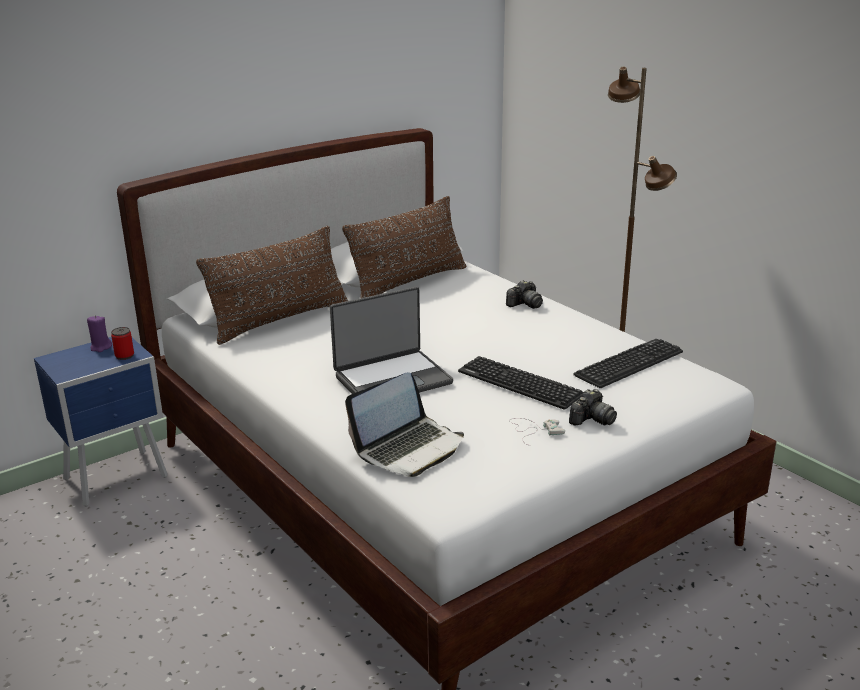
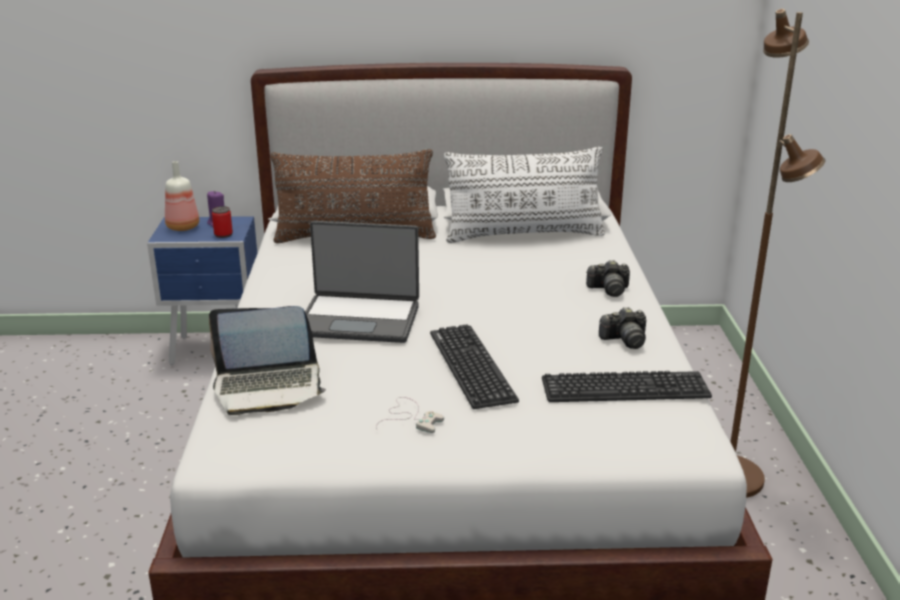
camera: 35 degrees right, 0 degrees up
(71, 361) = (182, 227): none -> bottle
(409, 282) = (524, 235): brown pillow -> white pillow
(592, 420) = (486, 431): camera -> camera (625, 340)

